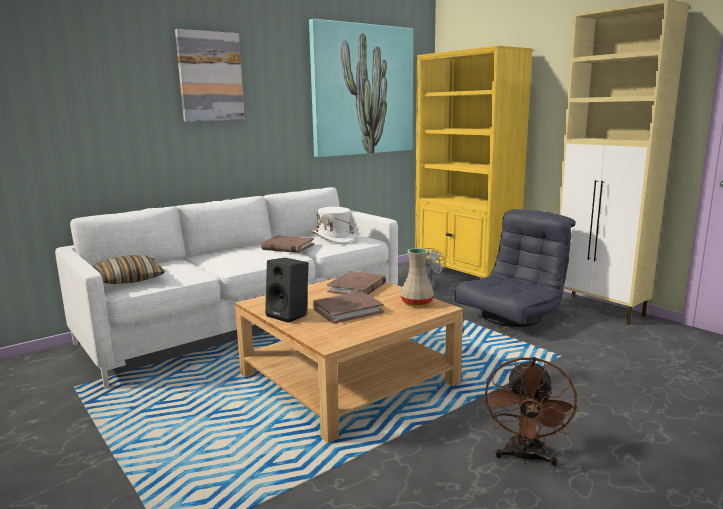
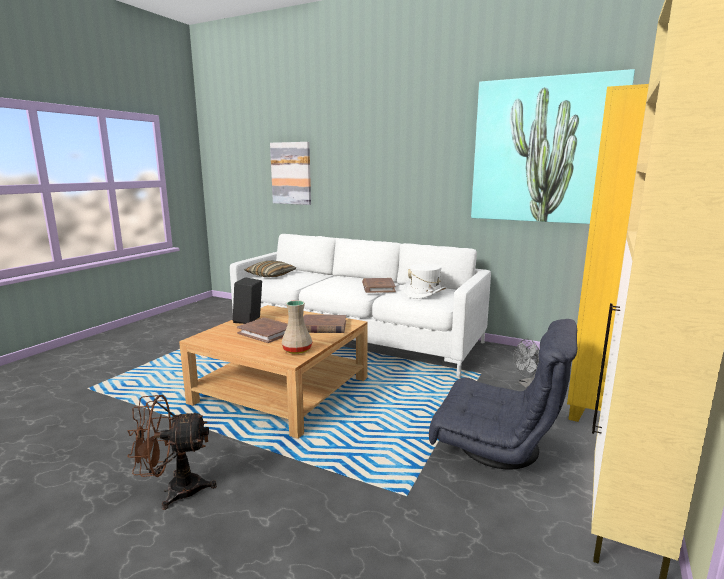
camera: 65 degrees right, 0 degrees up
(210, 77) = (383, 143): picture -> picture (291, 173)

